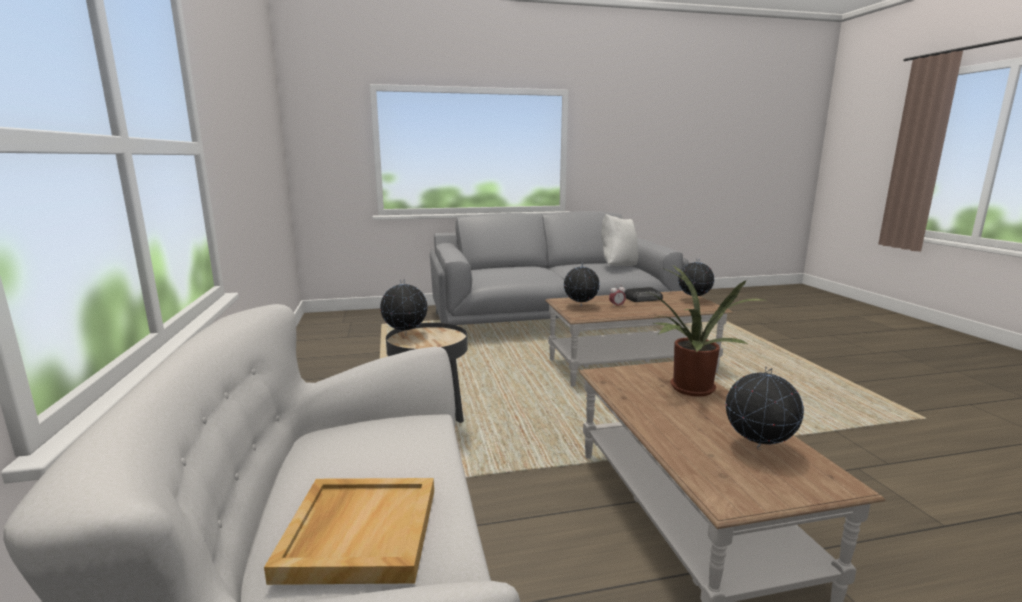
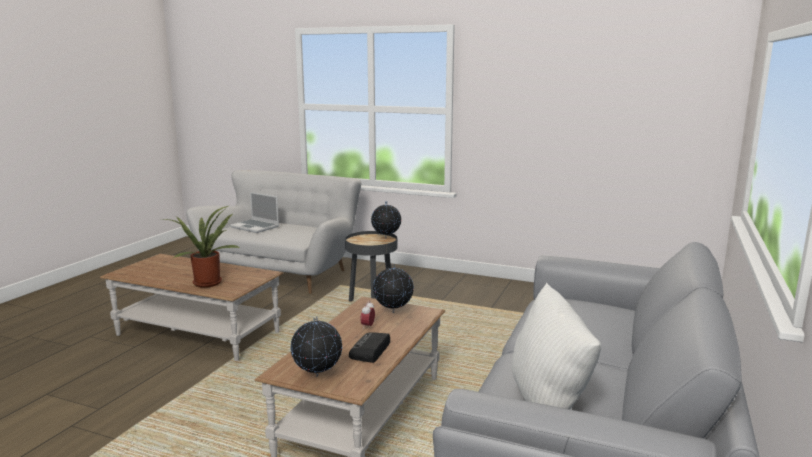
camera: 125 degrees right, 0 degrees up
(359, 532) = (255, 227): beige tray -> laptop
(757, 448) = (156, 272): globe -> none

